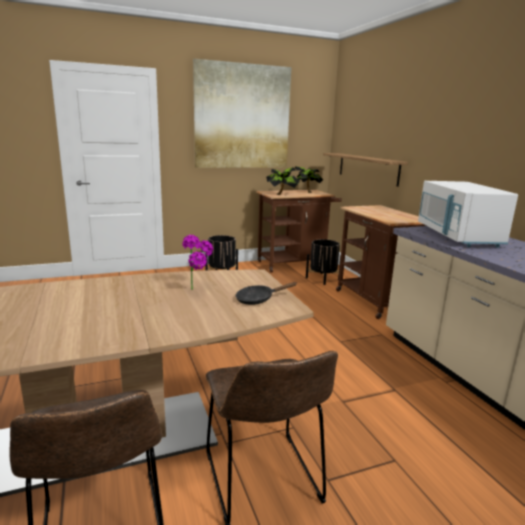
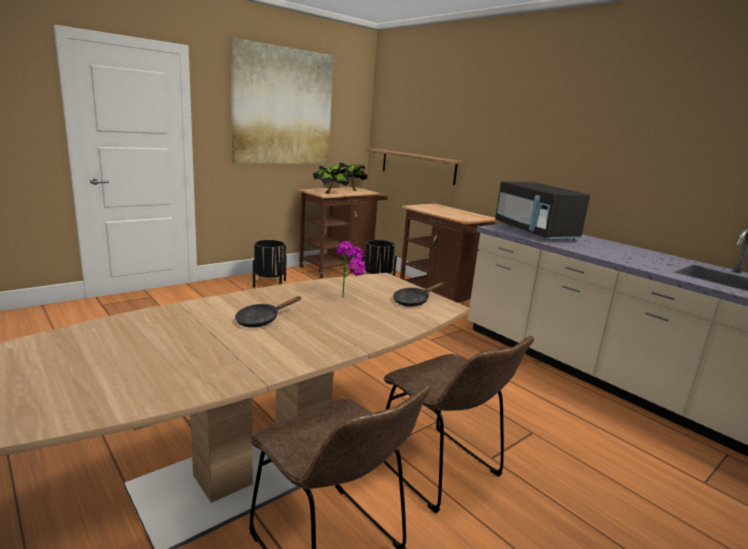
camera: 20 degrees left, 0 degrees up
(91, 304) = (261, 320): none -> black frying pan
(457, 236) = (535, 232): white microwave -> black microwave

